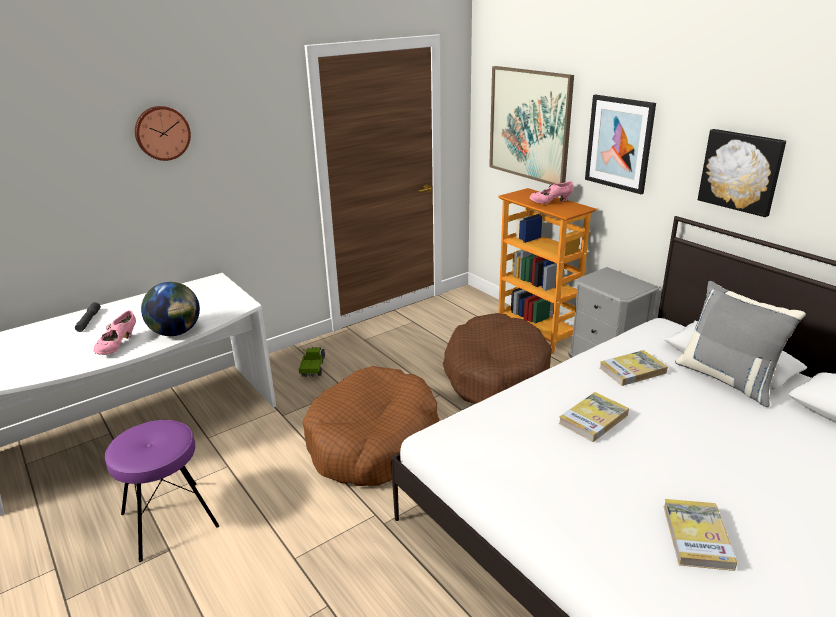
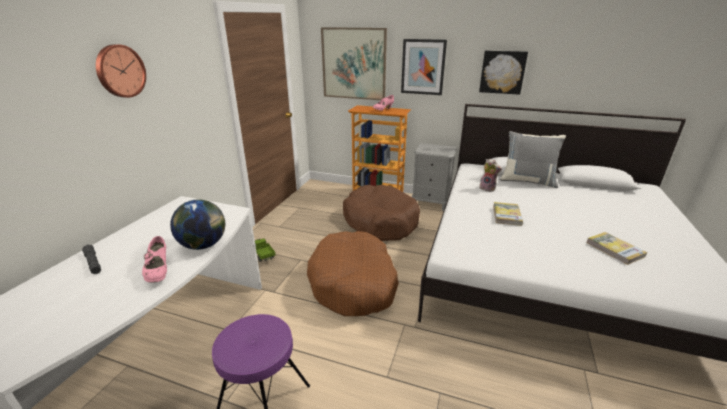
camera: 35 degrees left, 0 degrees up
(632, 370) = (488, 188): book -> plush toy

